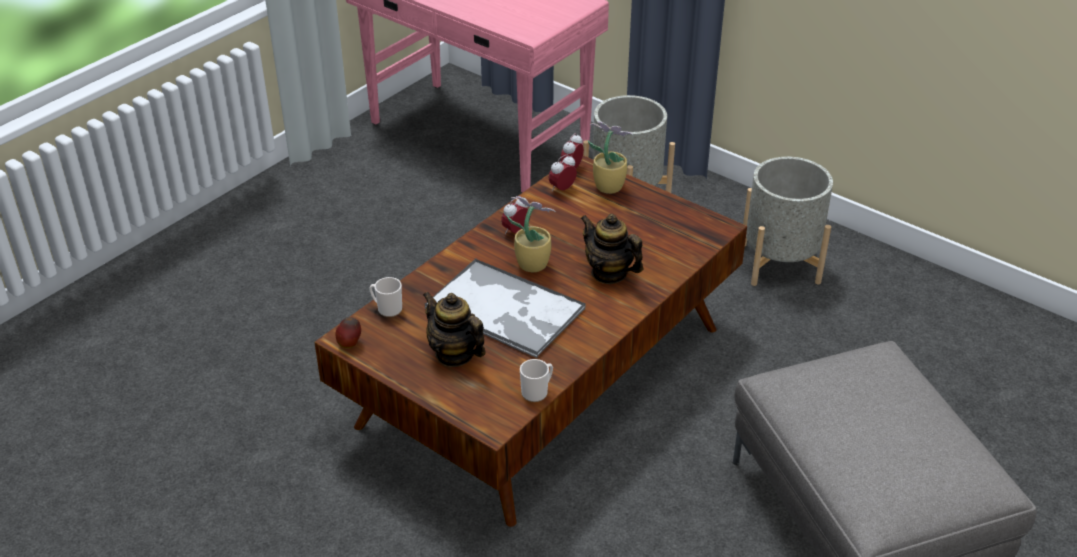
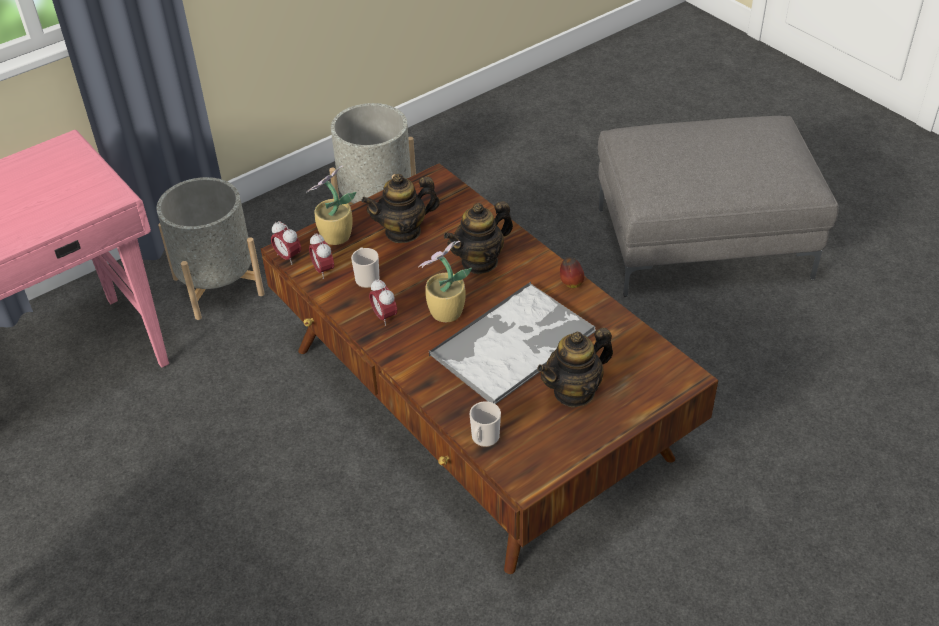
camera: 75 degrees left, 5 degrees up
(350, 344) = (537, 477): apple -> apple (570, 284)
(537, 392) = (643, 339): mug -> mug (366, 278)
(632, 222) = (403, 231): none -> teapot

